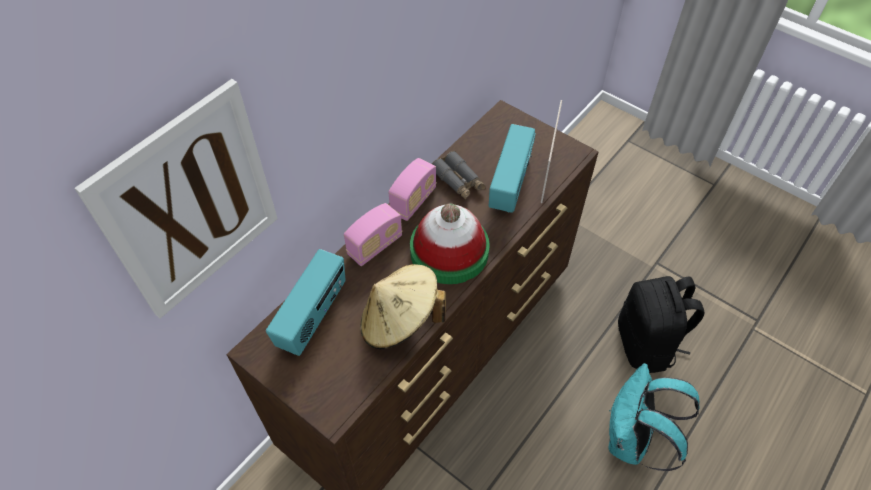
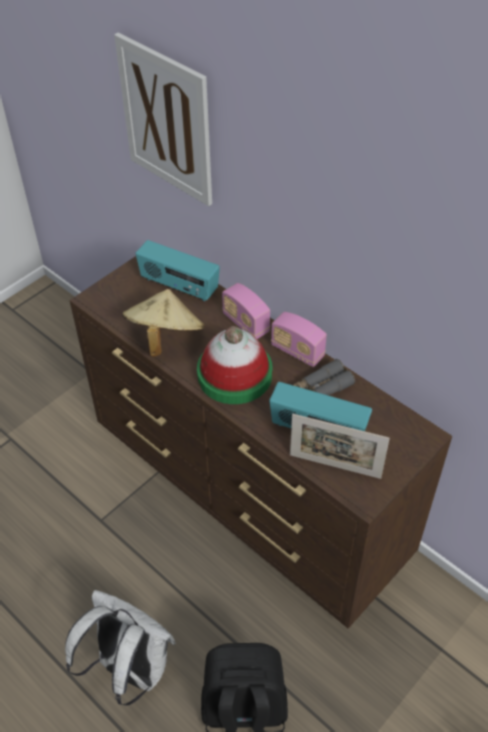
camera: 95 degrees right, 5 degrees down
(631, 441) = (129, 668): turquoise backpack -> white backpack

